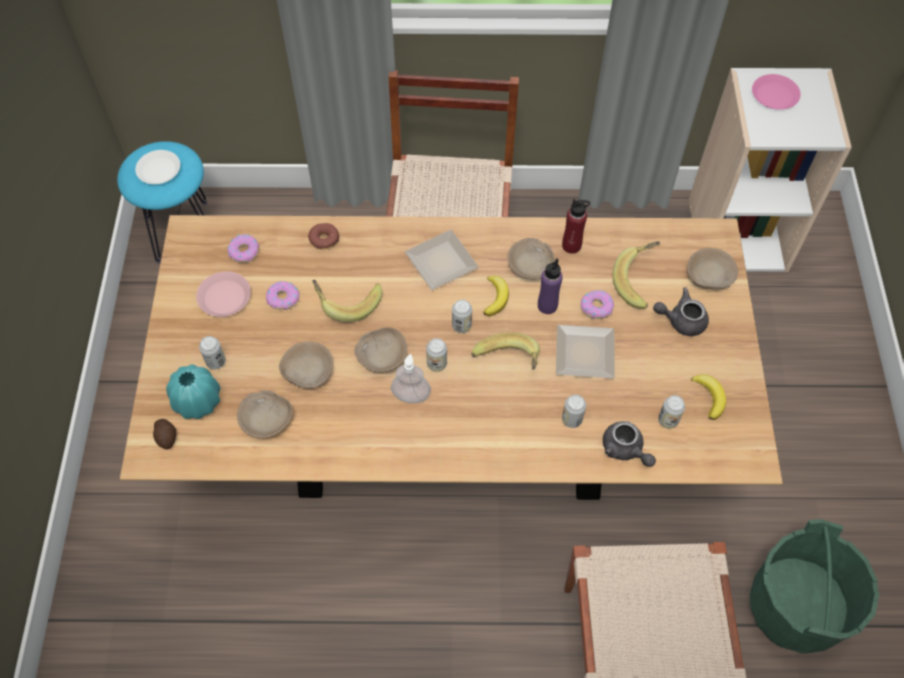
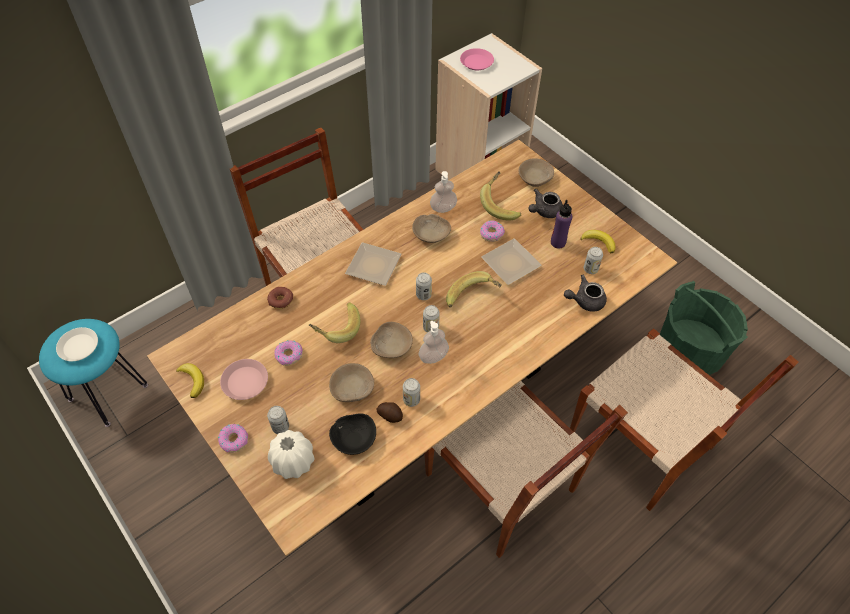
camera: 40 degrees left, 5 degrees down
(167, 437) = (293, 501): potato -> potato (390, 415)
(198, 402) = (293, 462): turquoise vase -> white vase
(244, 251) = (230, 343): donut -> donut (234, 440)
(266, 419) = (353, 438): beige bowl -> black bowl
(448, 586) = (502, 486): none -> chair
(495, 297) = (428, 265): banana -> banana (192, 380)
(547, 305) = (463, 250): purple bottle -> purple bottle (558, 242)
(571, 245) = (443, 208): red bottle -> soap dispenser
(572, 419) = (540, 304): can -> can (411, 400)
(625, 450) = (584, 301): grey teapot -> grey teapot turned 150 degrees clockwise

